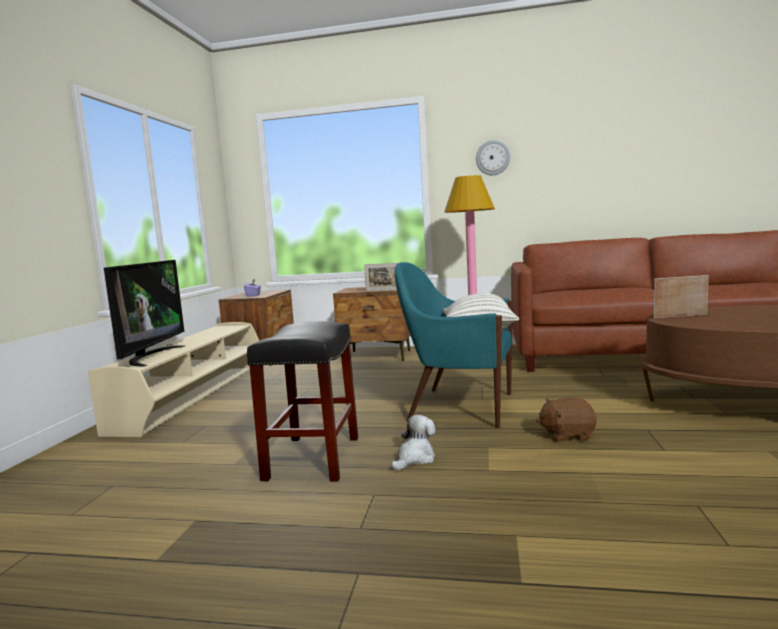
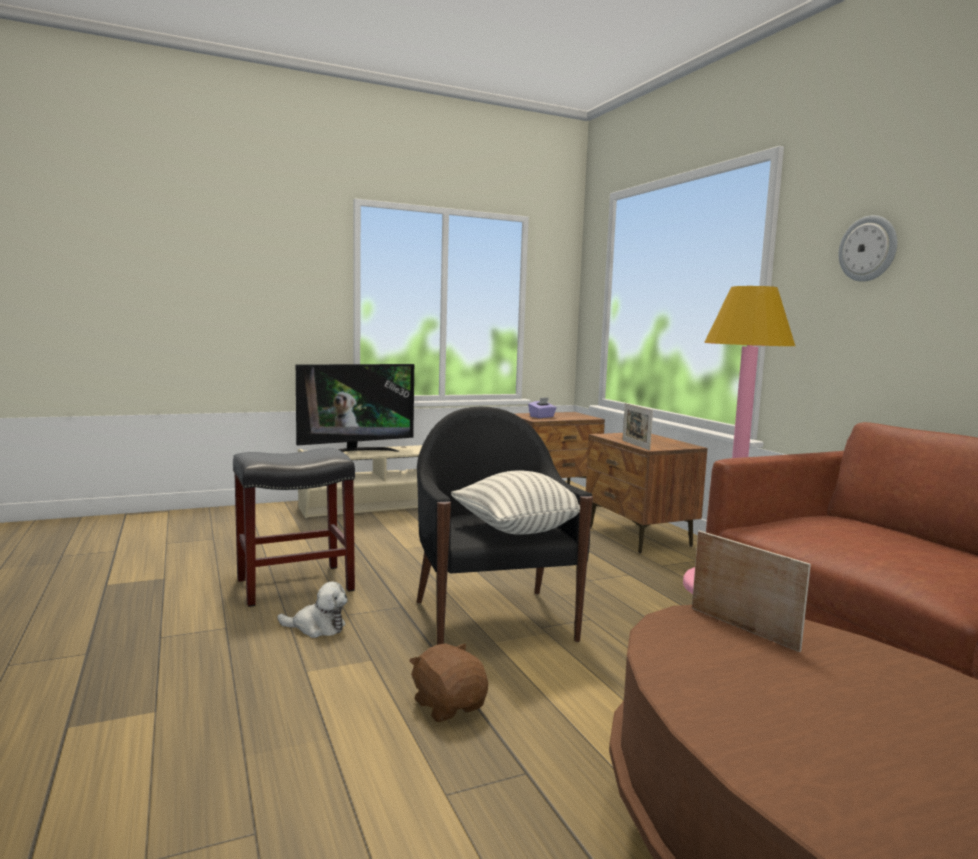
camera: 55 degrees right, 0 degrees up
(458, 407) = (492, 619): turquoise armchair -> black armchair

